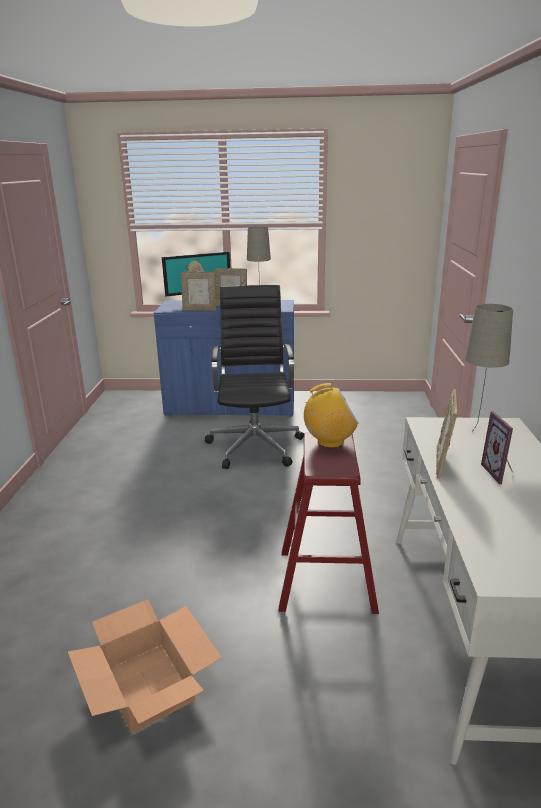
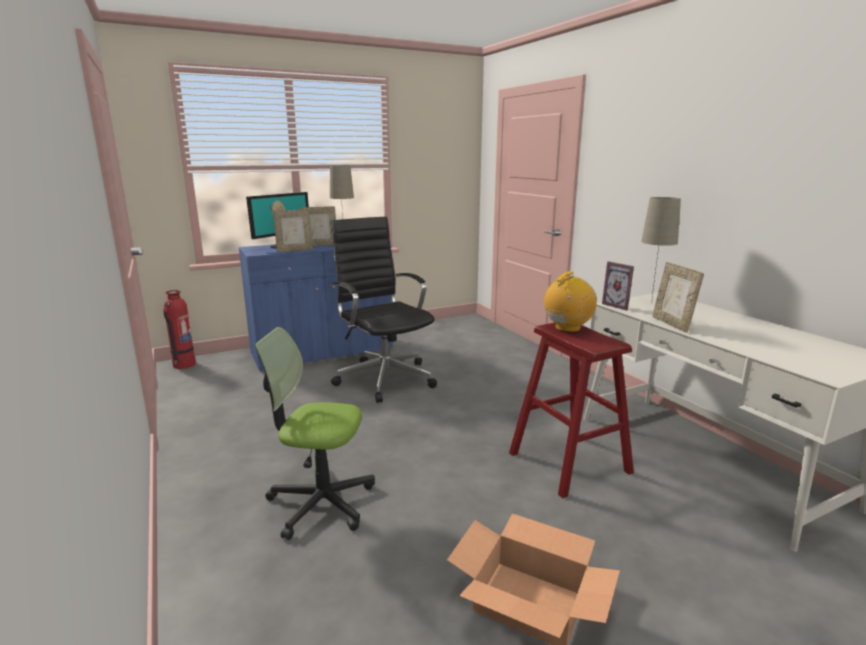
camera: 30 degrees left, 5 degrees down
(95, 543) = (321, 502): none -> office chair
(119, 397) = (183, 365): none -> fire extinguisher
(500, 473) = (714, 322): picture frame -> picture frame (619, 305)

